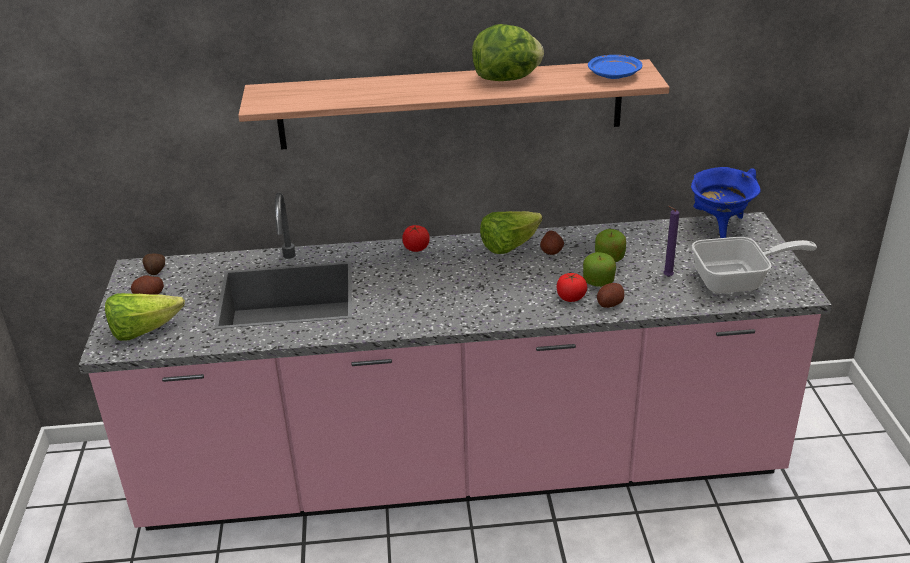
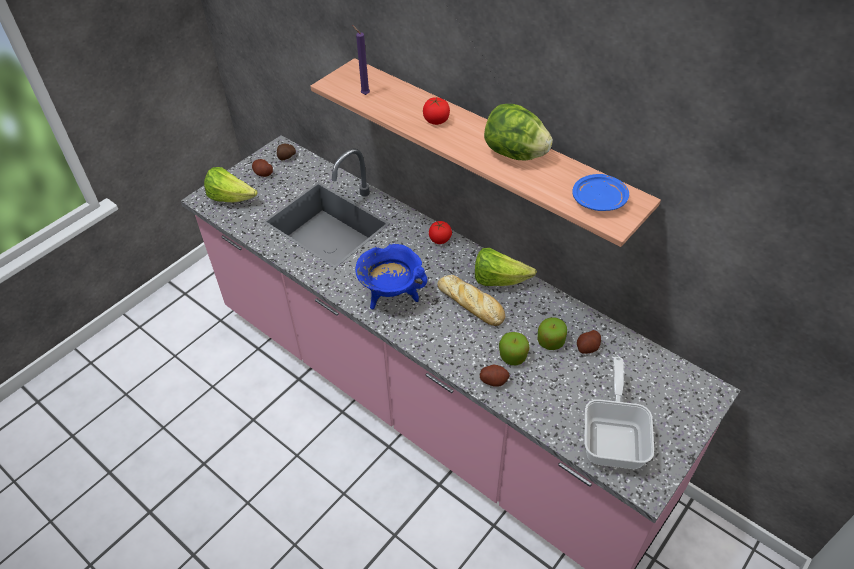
camera: 45 degrees right, 15 degrees up
(514, 271) = (471, 304): none -> bread
(551, 251) = (520, 305): potato -> potato (587, 347)
(571, 297) = (476, 355): tomato -> tomato (436, 120)
(666, 276) = (566, 389): purple candle -> purple candle (364, 94)
(719, 225) = (680, 375): blue cooking pot -> blue cooking pot (392, 296)
(738, 281) = (614, 436): frying pan -> frying pan turned 120 degrees counterclockwise

